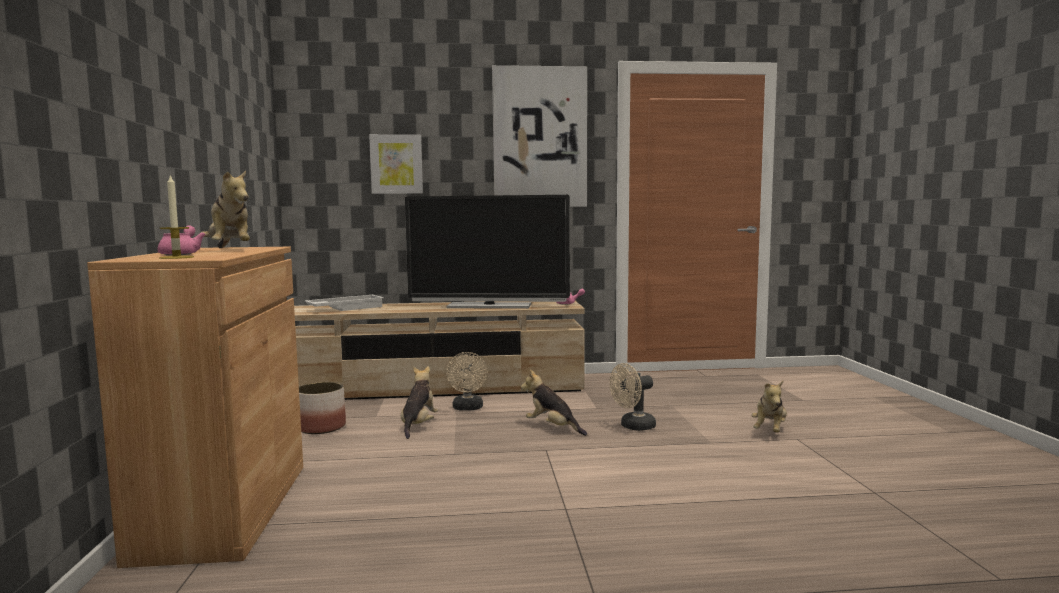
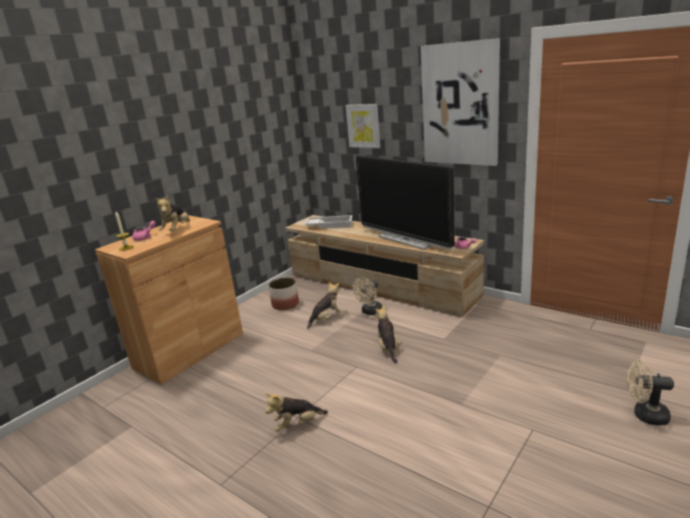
camera: 45 degrees right, 15 degrees up
(633, 427) = (436, 366): beige fan -> beige fan (645, 415)
(770, 430) = (527, 411): plush toy -> plush toy (297, 424)

